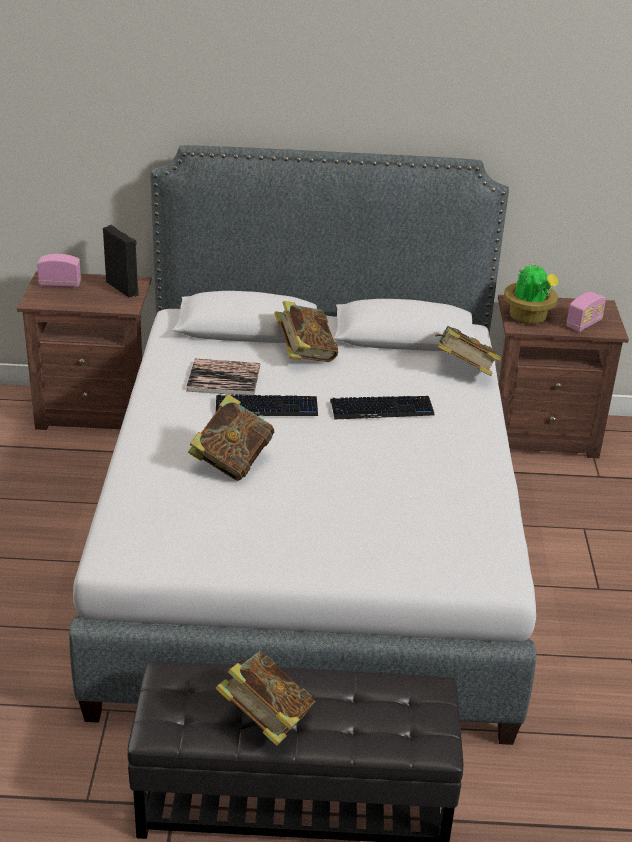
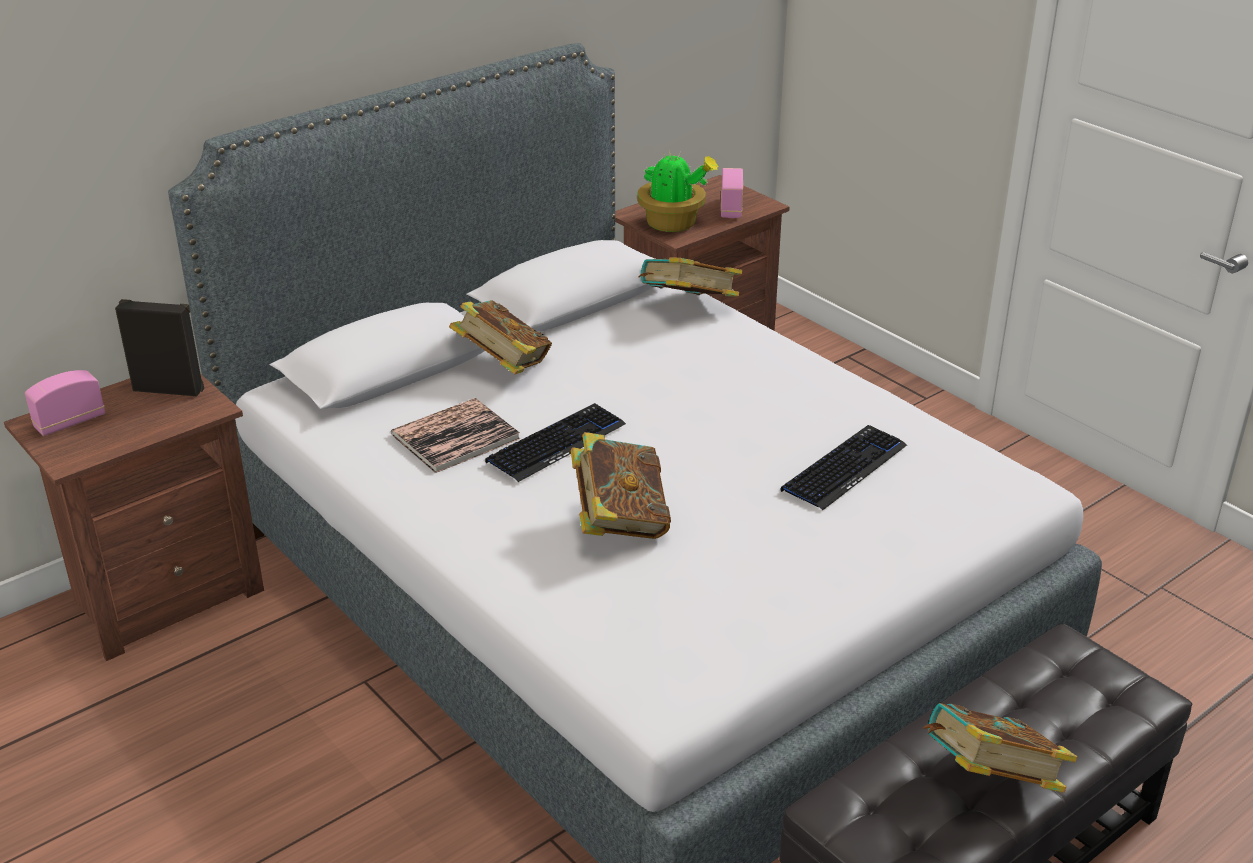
camera: 40 degrees left, 0 degrees up
(381, 409) = (672, 384): keyboard -> keyboard (844, 468)

